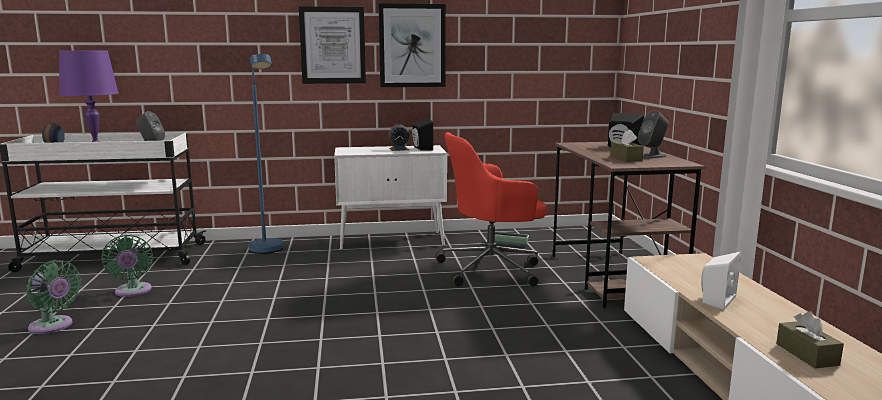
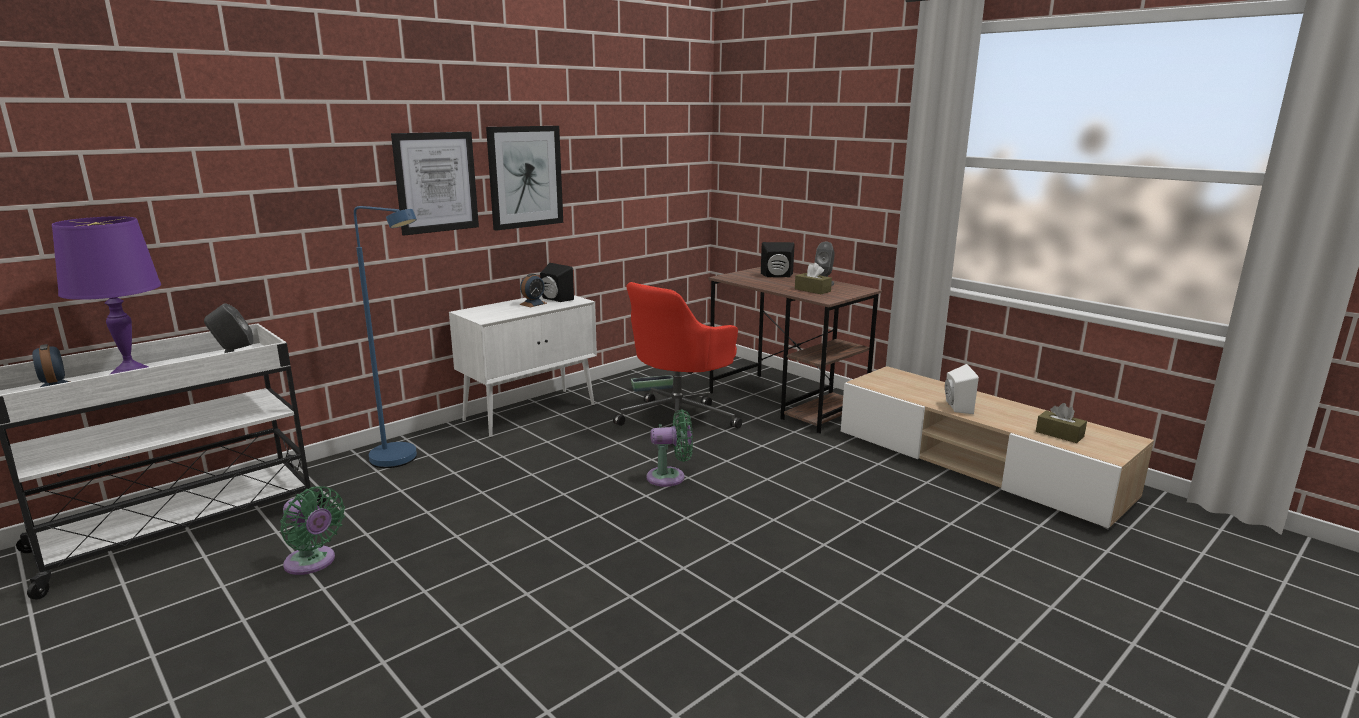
camera: 35 degrees left, 5 degrees up
(53, 326) = (285, 642): green fan -> green fan (670, 477)

